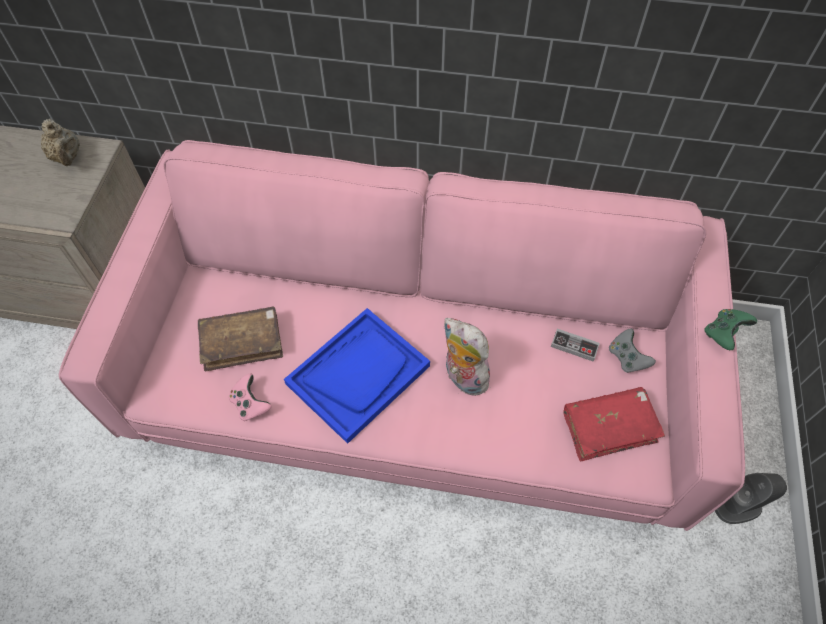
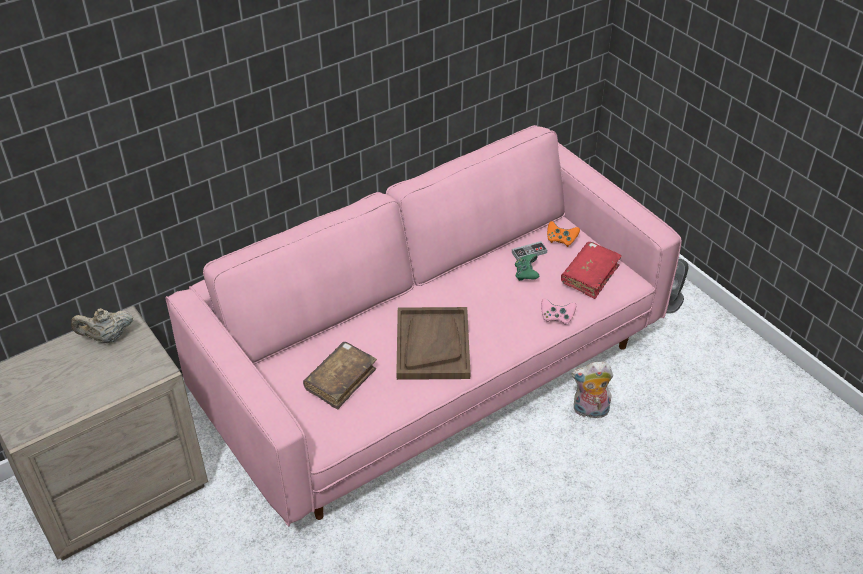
camera: 45 degrees left, 15 degrees down
(67, 157) = (107, 338): beige teapot -> beige teapot turned 150 degrees clockwise
(250, 404) = (389, 403): pink game controller -> pink game controller (556, 317)
(358, 374) = (432, 345): blue tray -> brown tray
(462, 377) = (490, 306): plush toy -> plush toy (589, 411)
(627, 357) = (561, 240): grey game controller -> orange game controller
(724, 333) = (604, 182): green game controller -> green game controller (526, 274)

